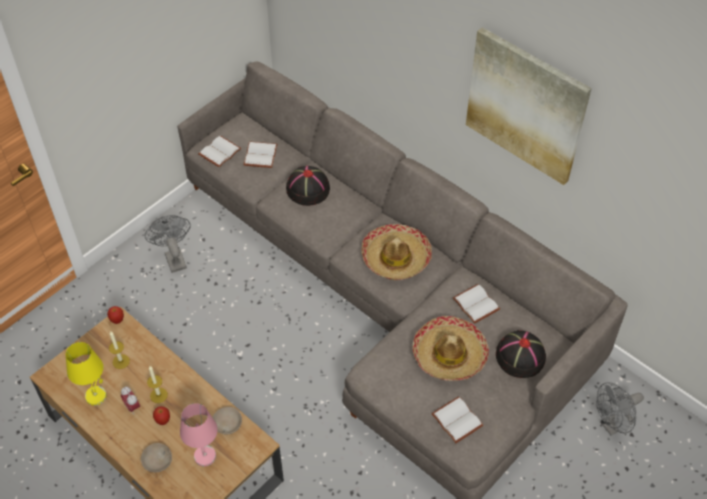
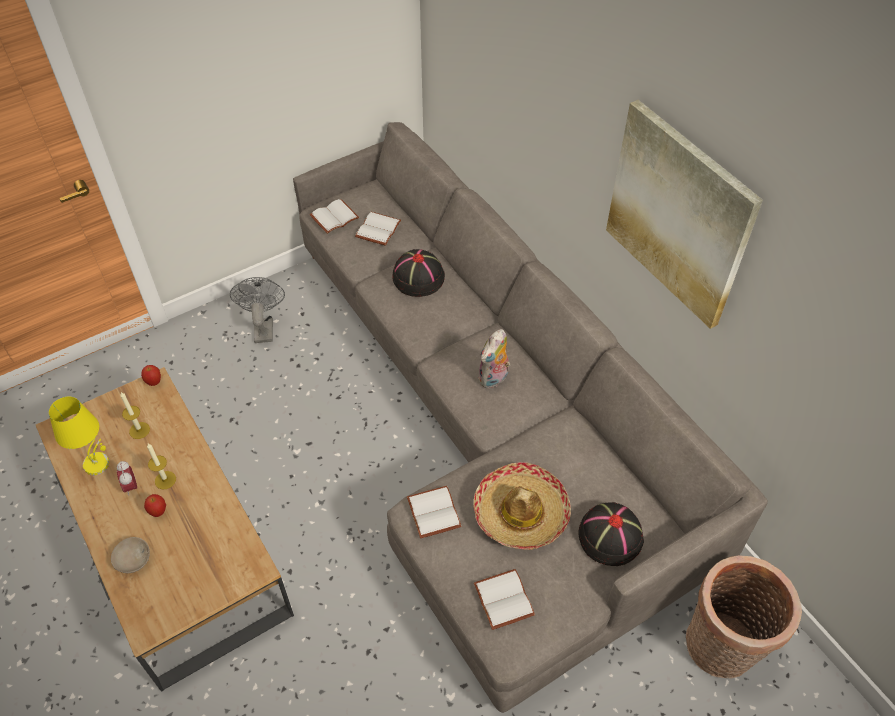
camera: 15 degrees right, 0 degrees up
(205, 455) = (189, 566): pink table lamp -> none
(228, 424) = (230, 534): beige bowl -> none
(396, 258) = (494, 379): hat -> plush toy
(474, 304) = (572, 456): white book -> white book (432, 512)
(612, 425) = (719, 649): grey fan -> basket

